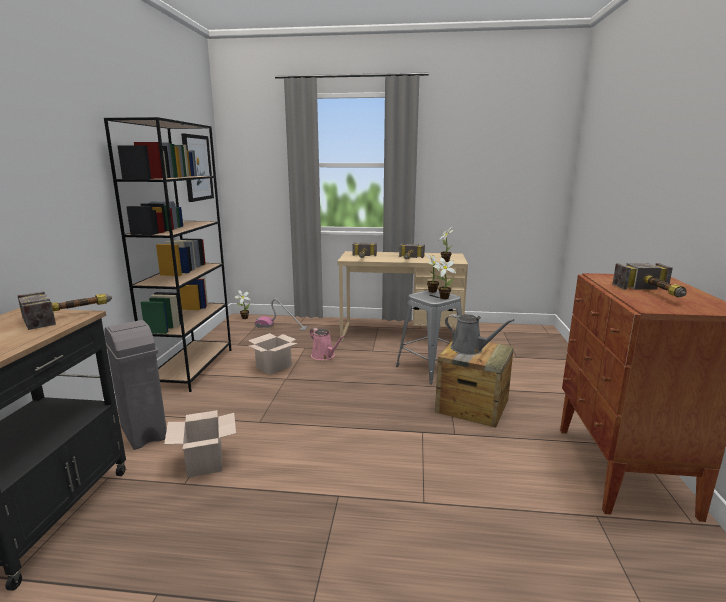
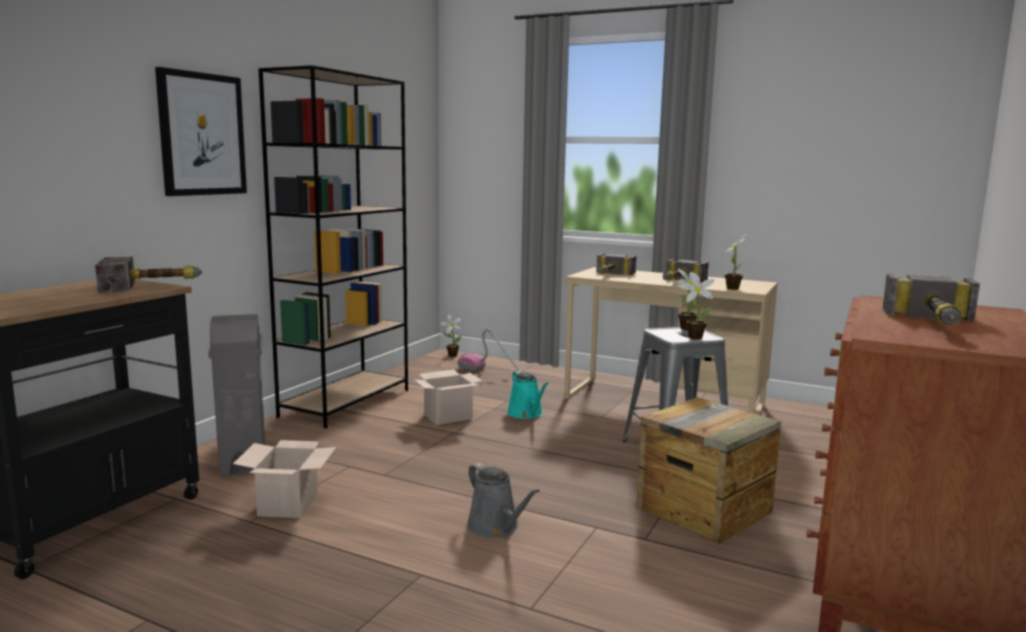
camera: 20 degrees right, 5 degrees down
(197, 168) = (400, 140): picture -> picture (202, 134)
(324, 356) = (526, 414): pink watering can -> turquoise watering can
(469, 349) = (701, 415): grey watering can -> grey watering can (496, 527)

